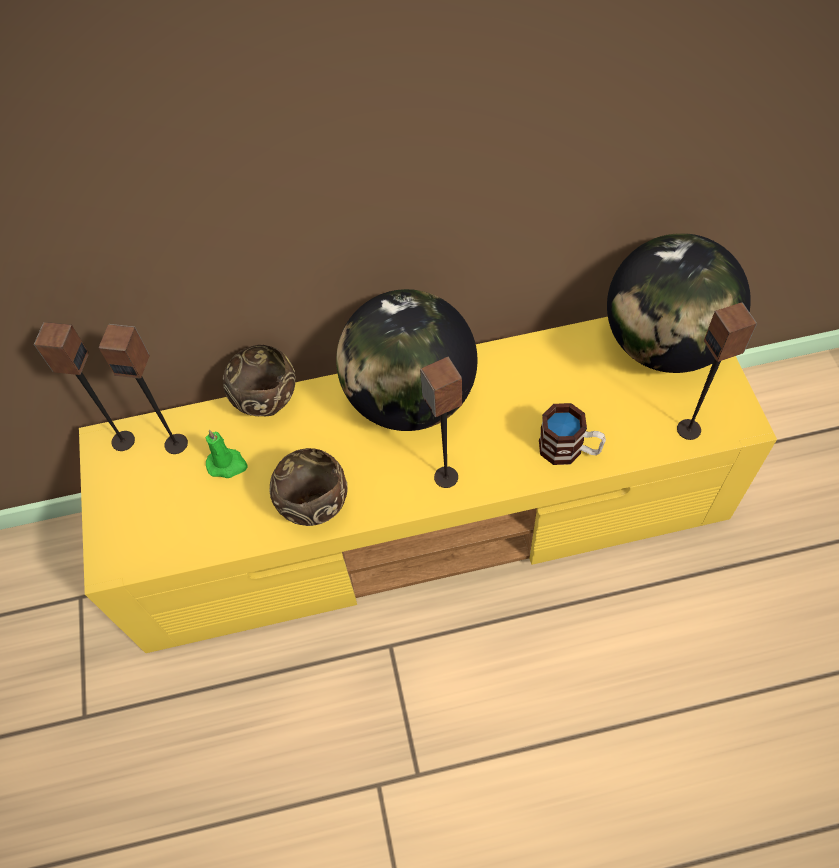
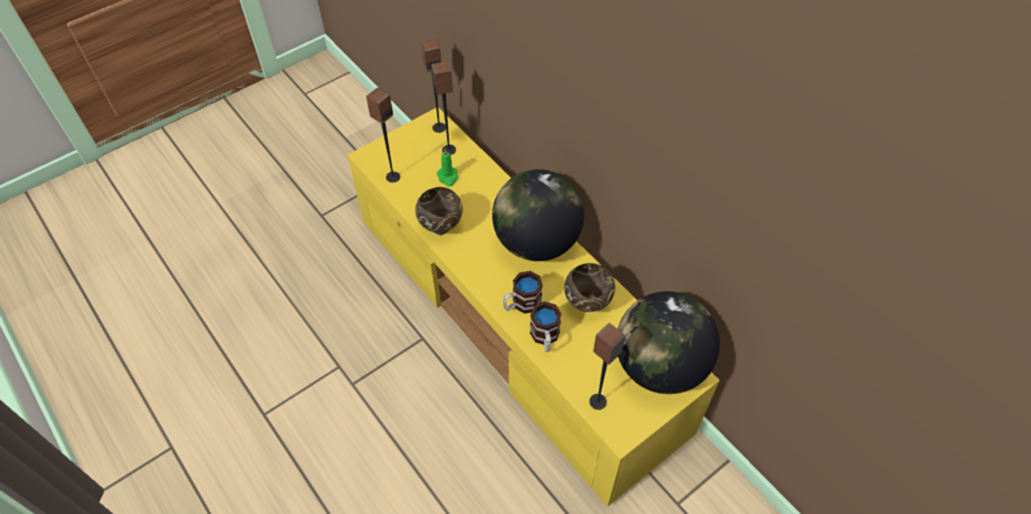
camera: 60 degrees right, 5 degrees down
(268, 403) = (496, 177): brown bowl -> brown bowl (588, 303)
(445, 477) = (492, 280): speaker -> speaker (392, 177)
(502, 456) = (521, 304): none -> mug

